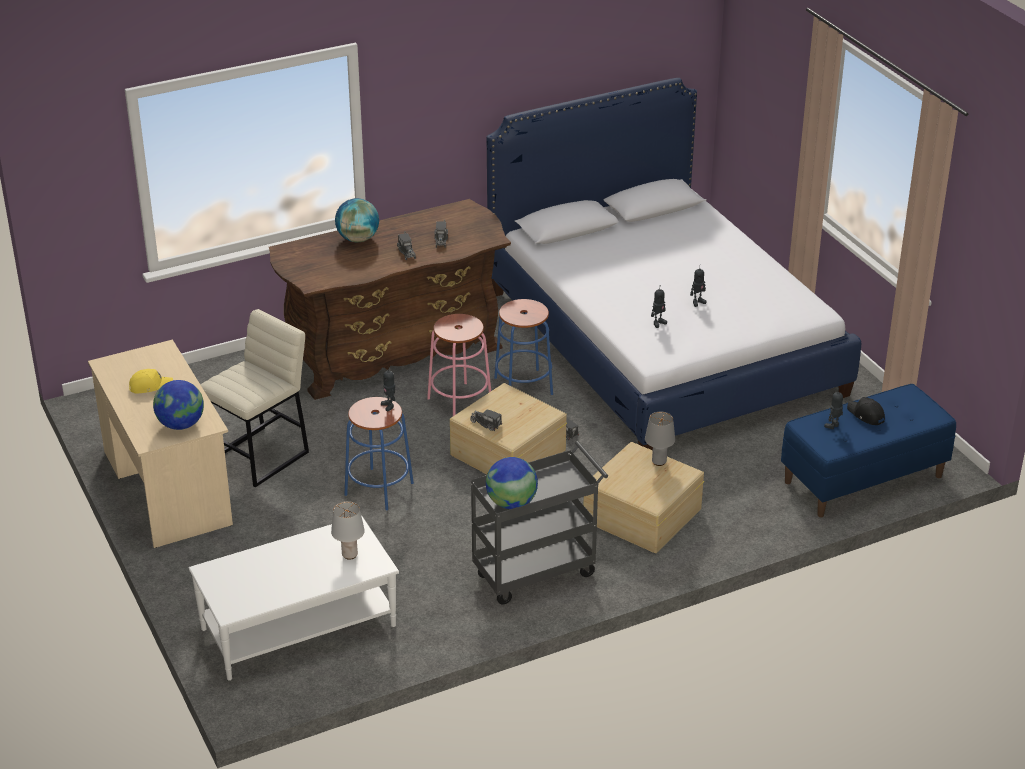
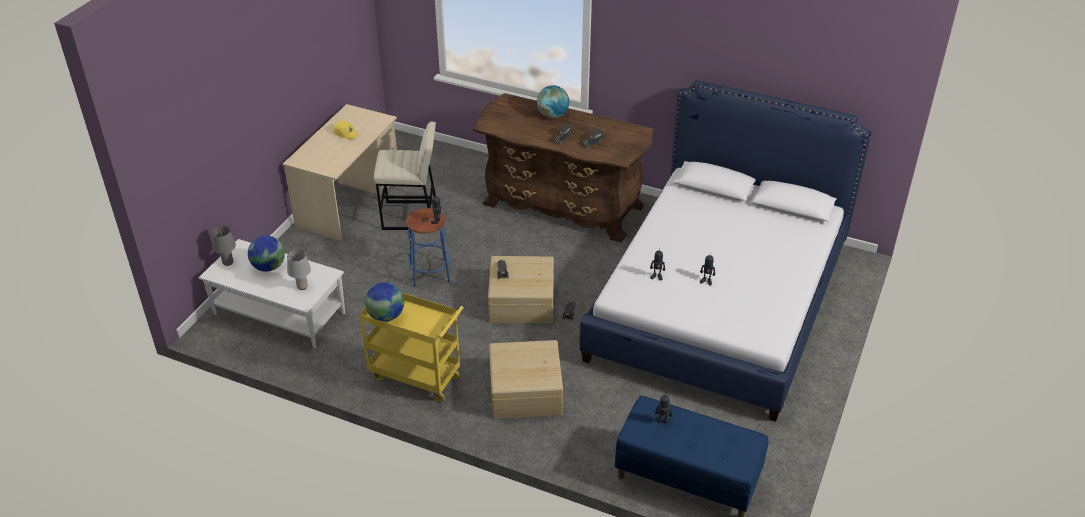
camera: 50 degrees right, 5 degrees up
(181, 424) = (322, 161): globe -> globe (269, 267)
(459, 401) = (547, 255): pink stool -> none
(523, 386) = (594, 271): blue stool -> none
(537, 575) = (417, 379): grey cart -> yellow cart
(659, 462) = (547, 363): grey table lamp -> grey table lamp (227, 262)
(865, 415) = (696, 430): black cap -> none

